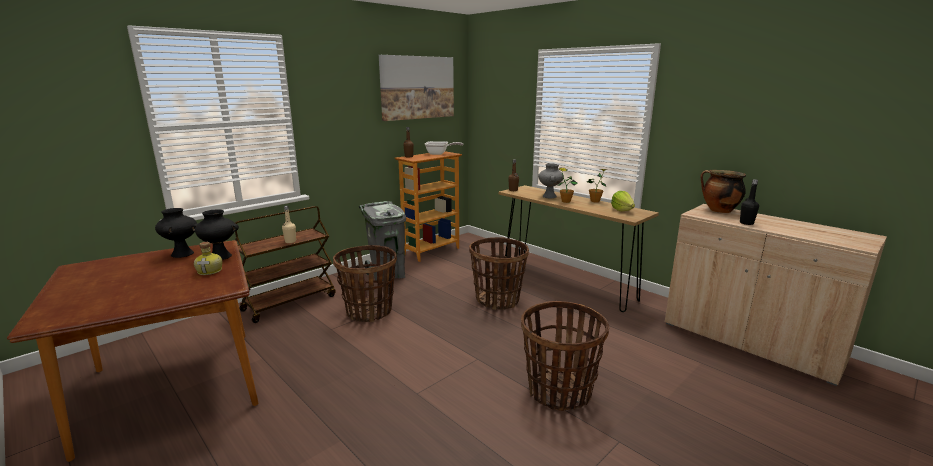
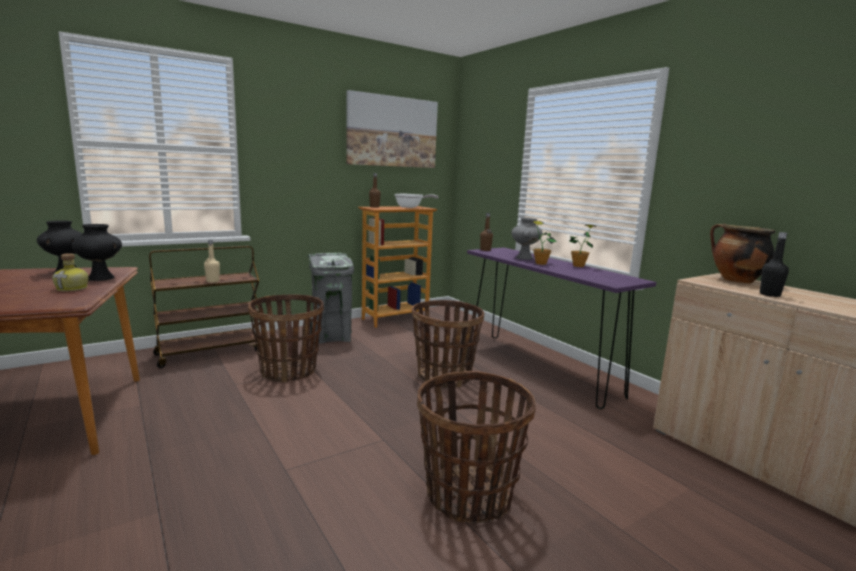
camera: 10 degrees right, 5 degrees down
(565, 283) = (538, 367): brown console table -> purple console table
(622, 210) = (607, 276): lettuce -> none

